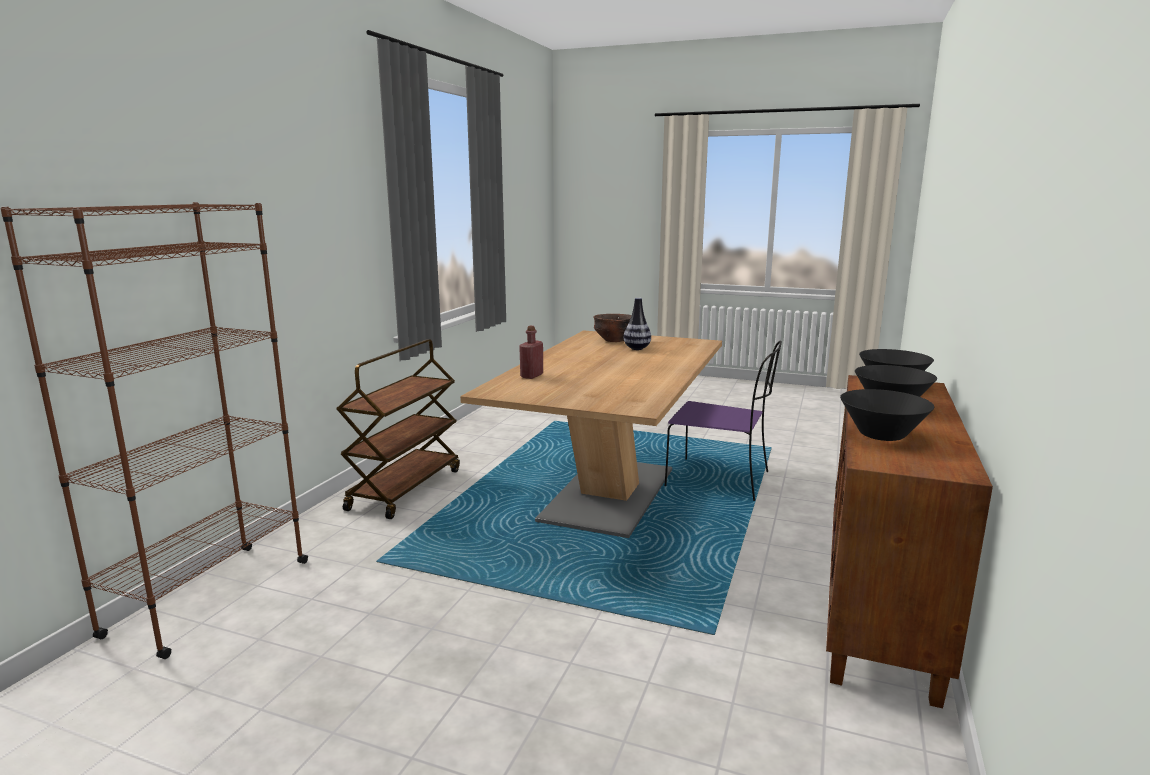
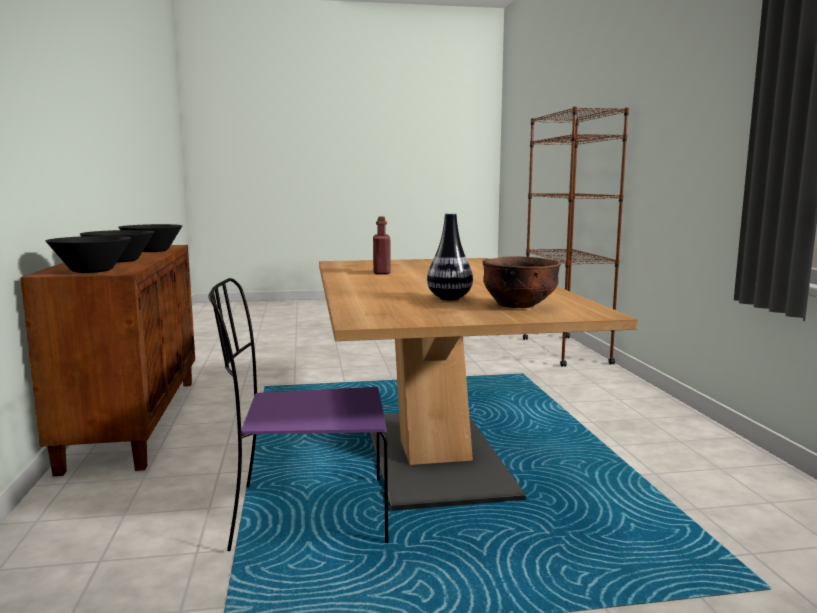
camera: 150 degrees right, 5 degrees down
(405, 488) = (635, 413): brown cart -> none
(531, 376) = (479, 268): red bottle -> red bottle (381, 272)

